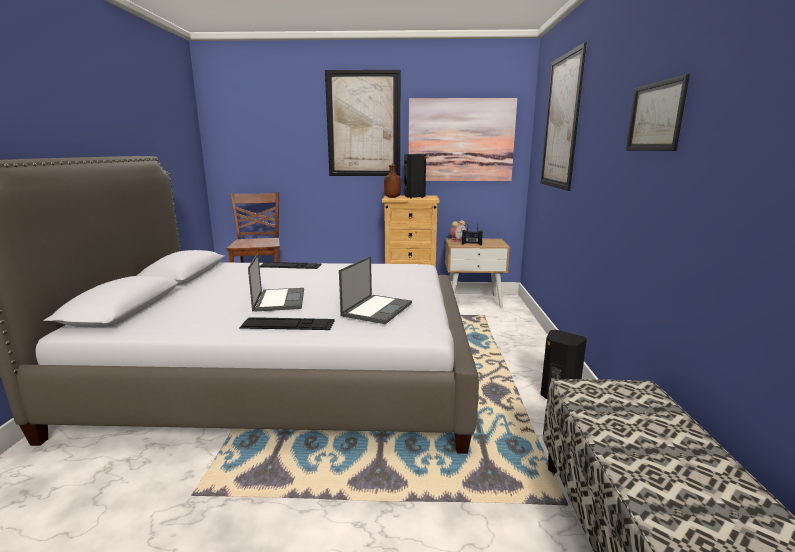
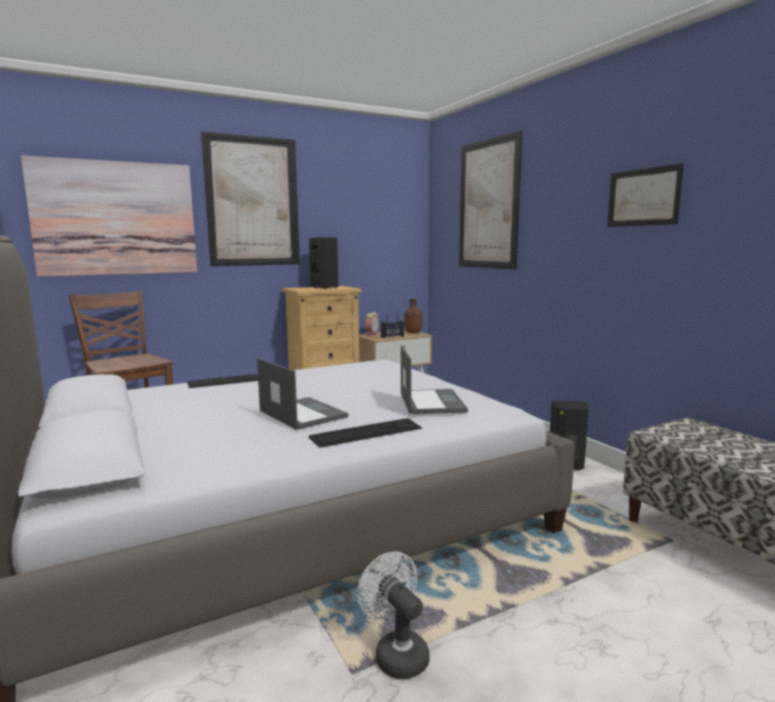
camera: 30 degrees left, 5 degrees down
(230, 495) = (396, 653): none -> white fan
(392, 197) = (301, 289): brown bottle -> brown bottle (412, 333)
(460, 140) = (362, 223): picture -> picture (116, 218)

